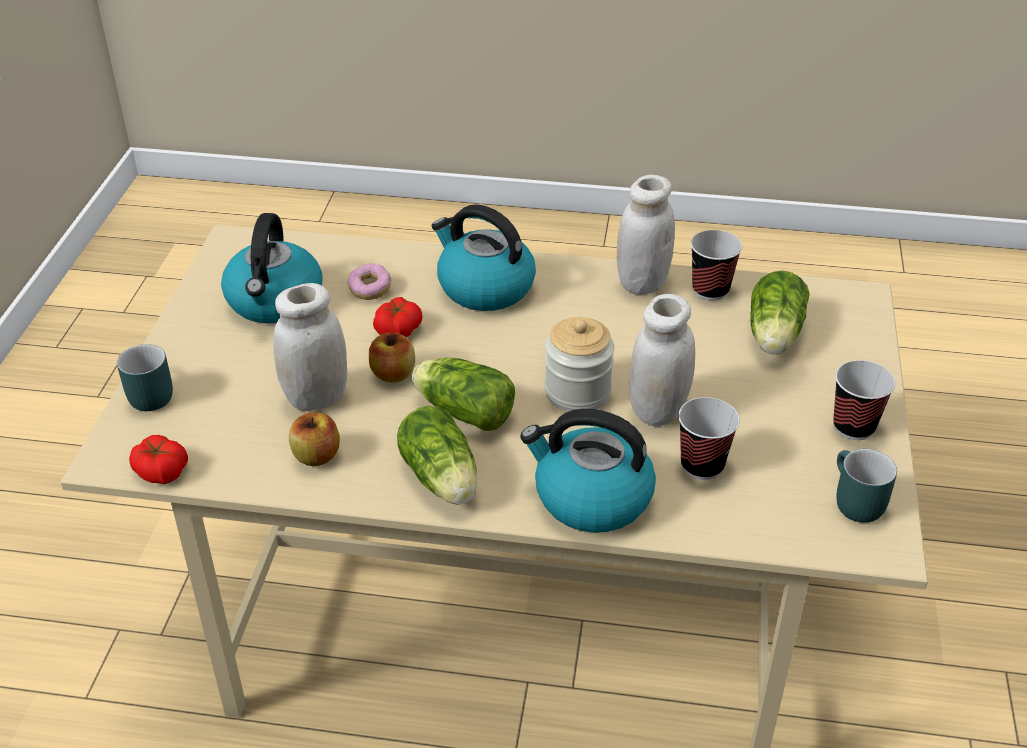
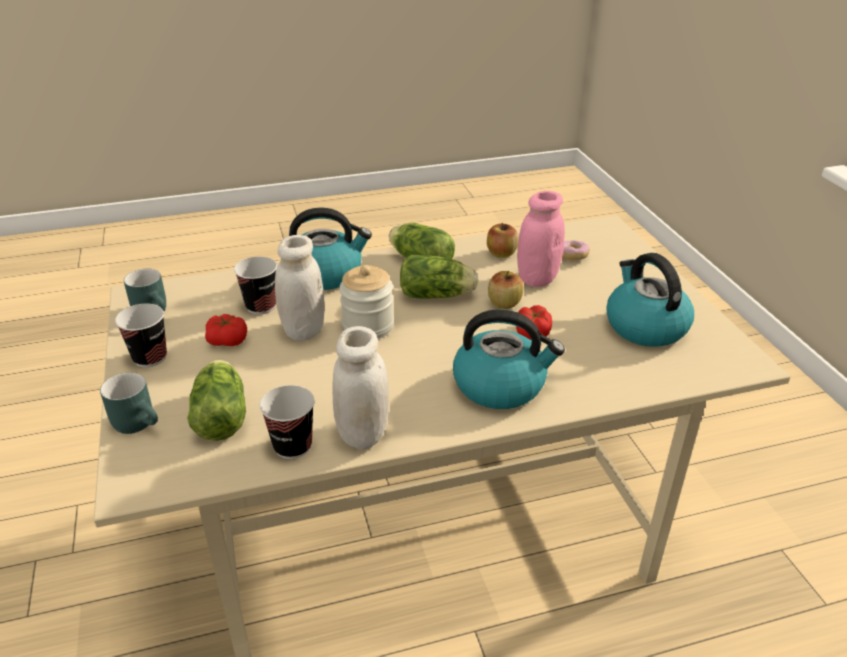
camera: 155 degrees right, 5 degrees down
(145, 395) = (637, 254): turquoise mug -> turquoise mug (140, 422)
(161, 471) = (574, 228): tomato -> tomato (227, 340)
(316, 397) = (537, 278): white jar -> pink jar
(370, 290) = (588, 355): donut -> donut (572, 256)

